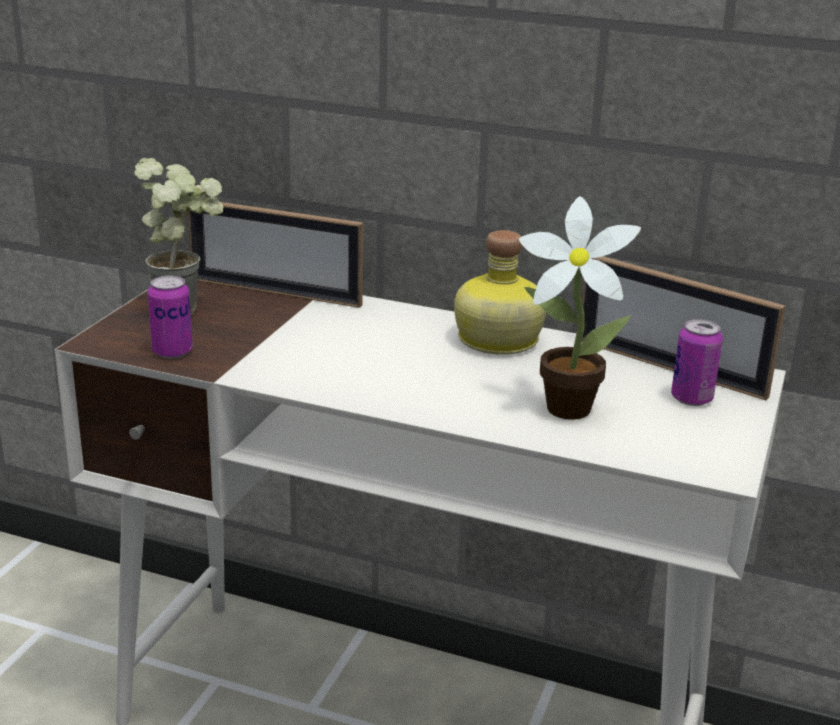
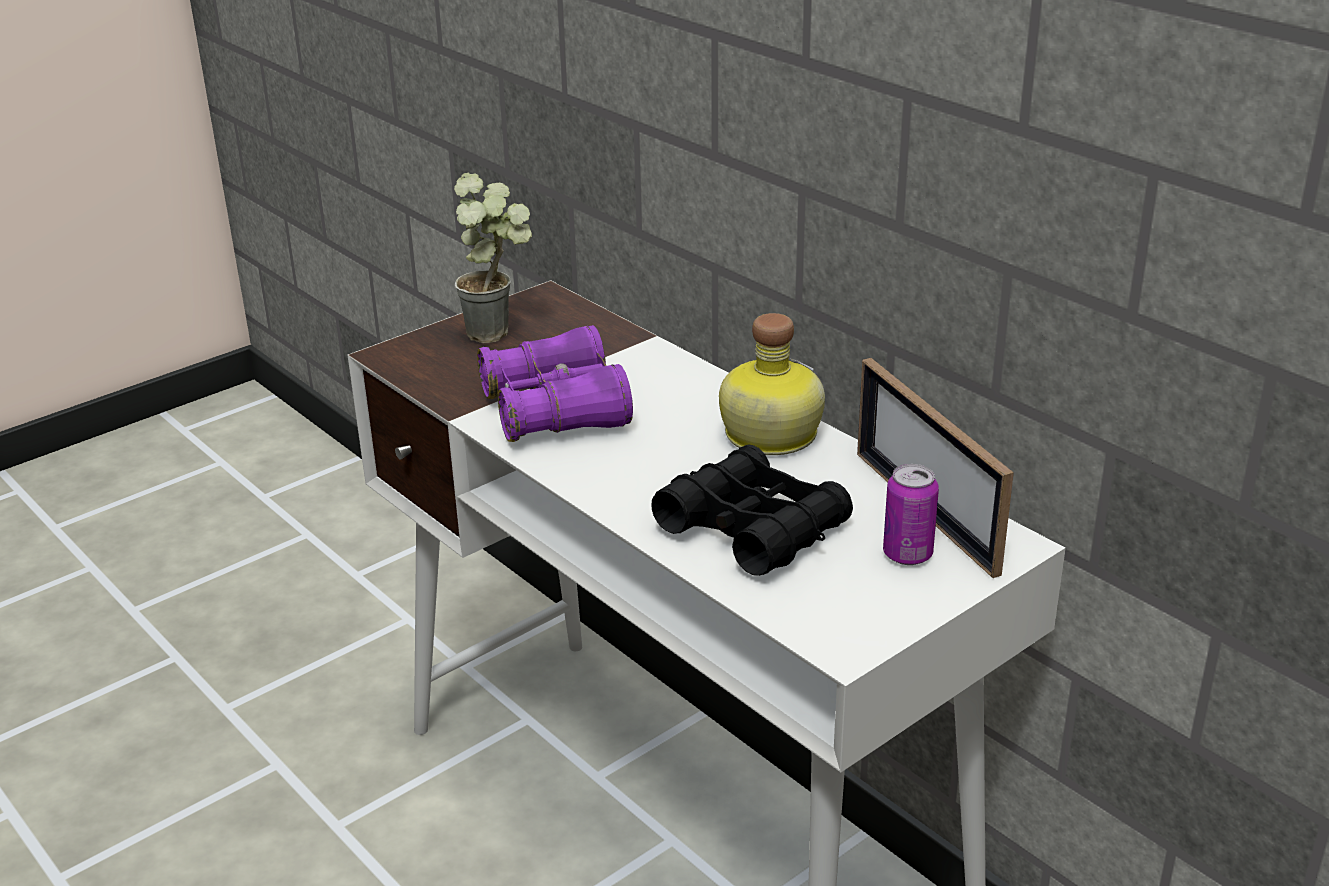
camera: 30 degrees right, 5 degrees up
(172, 351) = (442, 379): can -> none
(275, 292) = (601, 330): picture frame -> none
(303, 356) = (555, 410): none -> purple binoculars
(561, 406) = (752, 528): potted plant -> black binoculars

